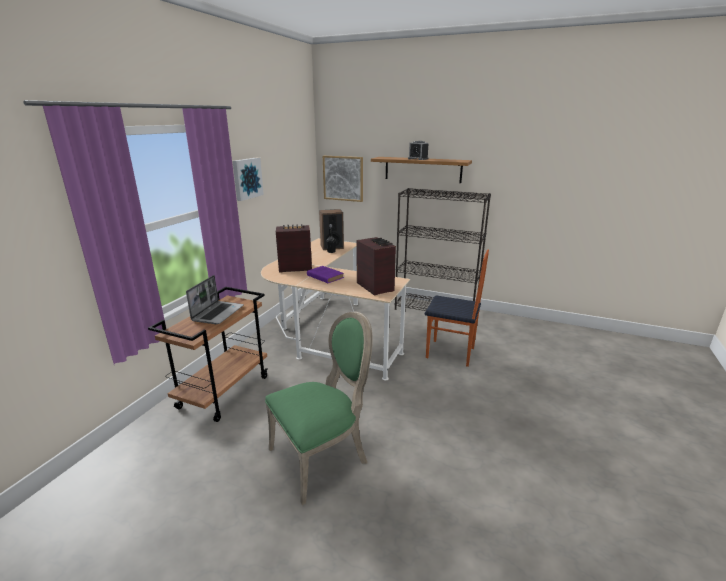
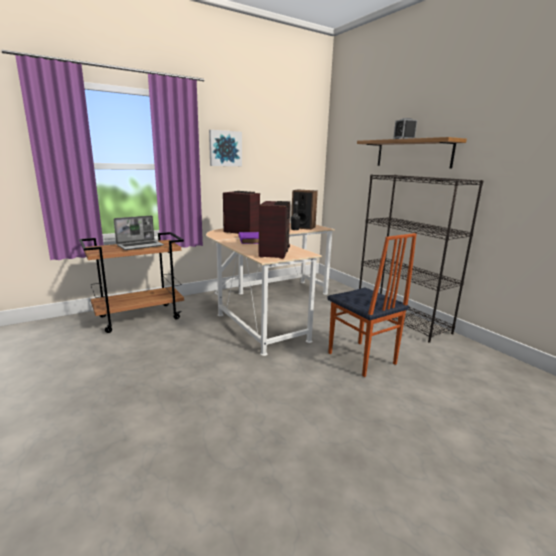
camera: 35 degrees right, 5 degrees down
(322, 456) = (127, 385): green chair -> none
(343, 178) = (343, 166): picture -> none

